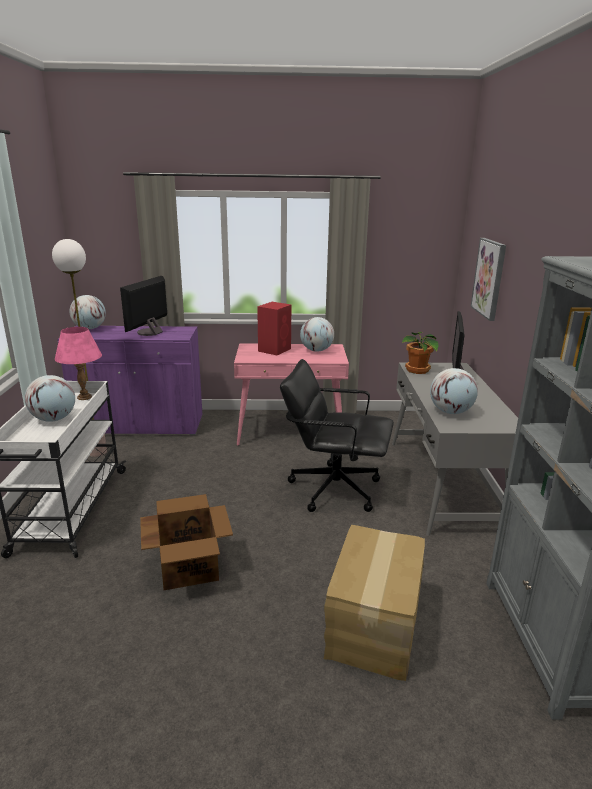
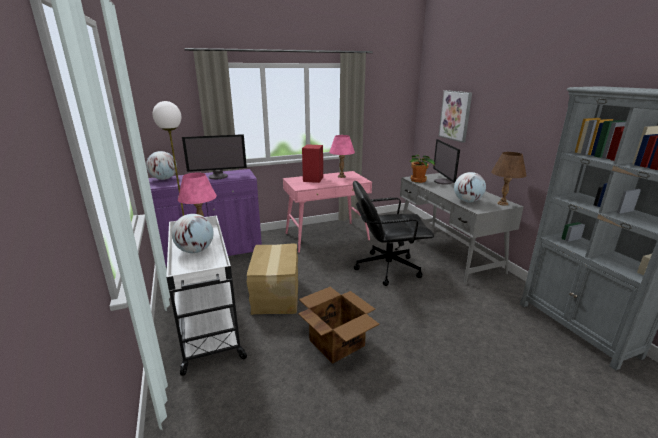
camera: 20 degrees left, 0 degrees up
(149, 332) = (218, 176): monitor -> monitor turned 105 degrees counterclockwise
(316, 350) = (341, 176): globe -> pink table lamp
(375, 626) = (484, 346): cardboard box -> cardboard box (277, 295)
(503, 423) = (502, 203): none -> brown table lamp

